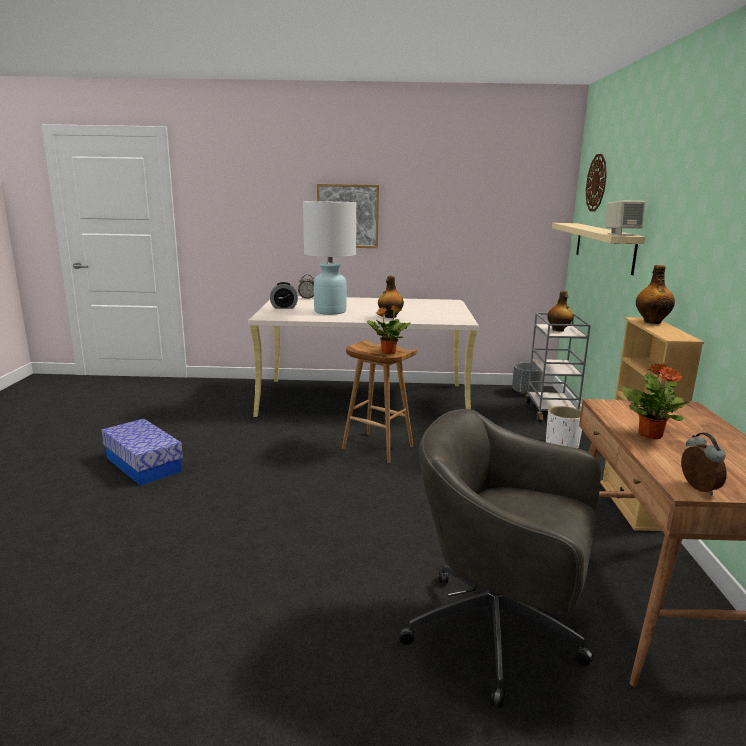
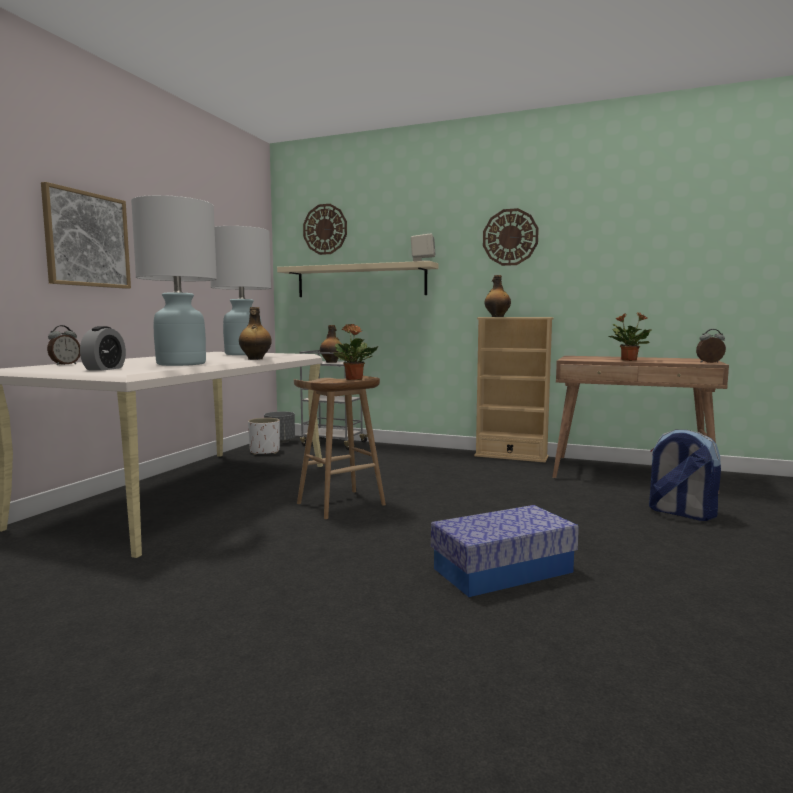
camera: 70 degrees left, 10 degrees down
(143, 464) = (221, 668): storage box -> storage box (503, 570)
(438, 308) = (243, 354): none -> white table lamp
(498, 634) = (679, 513): grey office chair -> backpack
(562, 445) = (403, 452): white planter -> white planter (265, 452)
(696, 211) = (510, 237): none -> wall clock

